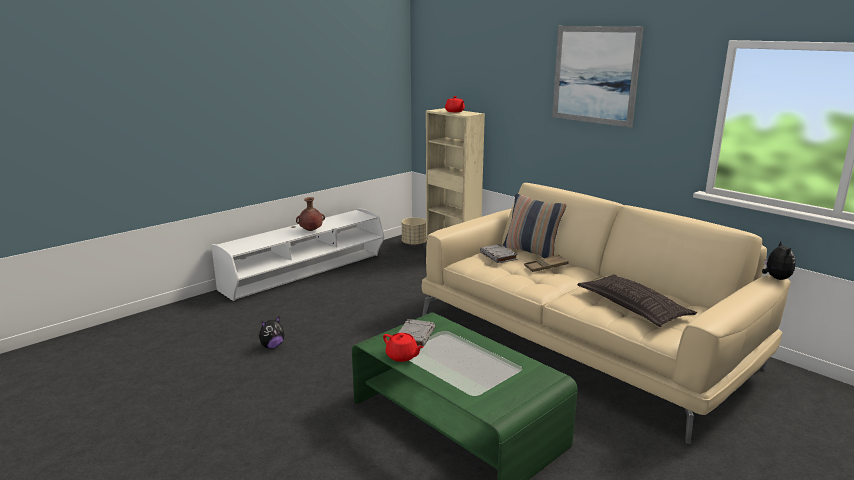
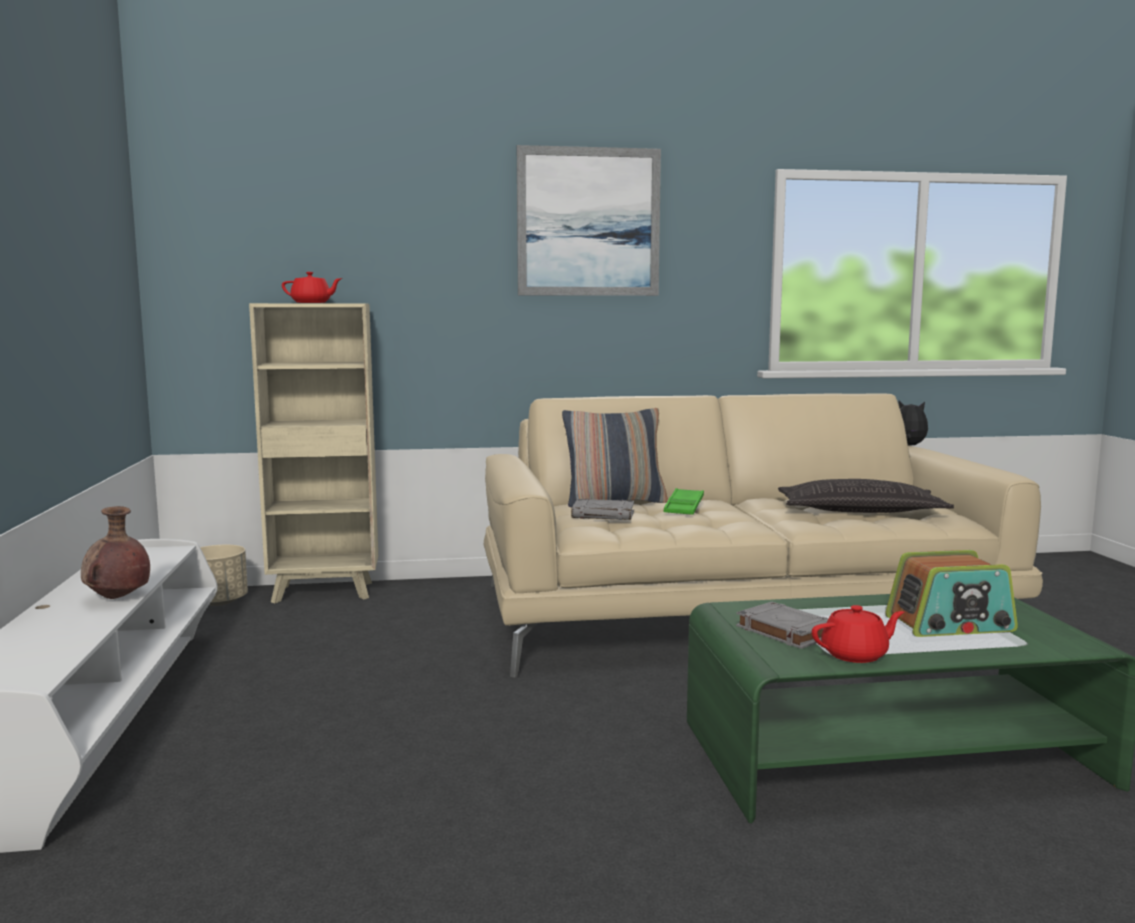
camera: 55 degrees left, 10 degrees down
(272, 346) = (392, 855): plush toy -> none
(478, 371) = (950, 624): none -> radio
(546, 266) = (684, 507): brown tray -> green tray

